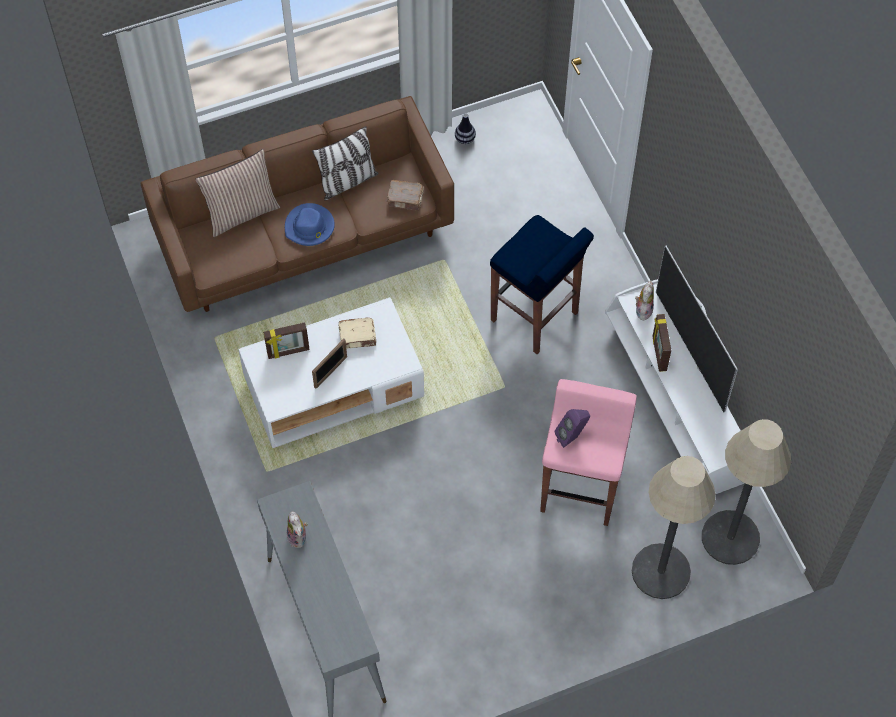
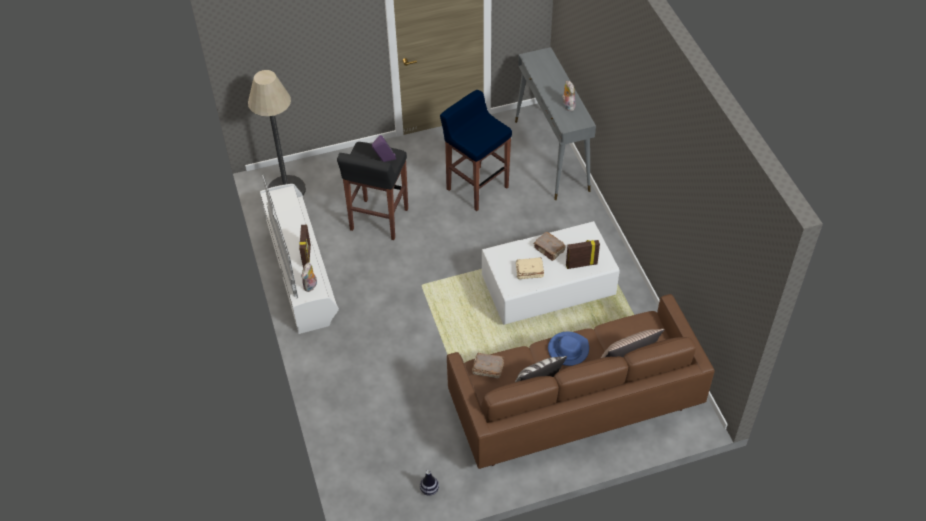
camera: 175 degrees left, 10 degrees down
(331, 372) = (549, 250): picture frame -> brown book
(535, 317) = (391, 332): blue stool -> blue stool (476, 188)
(580, 489) = (378, 220): pink stool -> black stool
(661, 571) = (336, 174): floor lamp -> none

